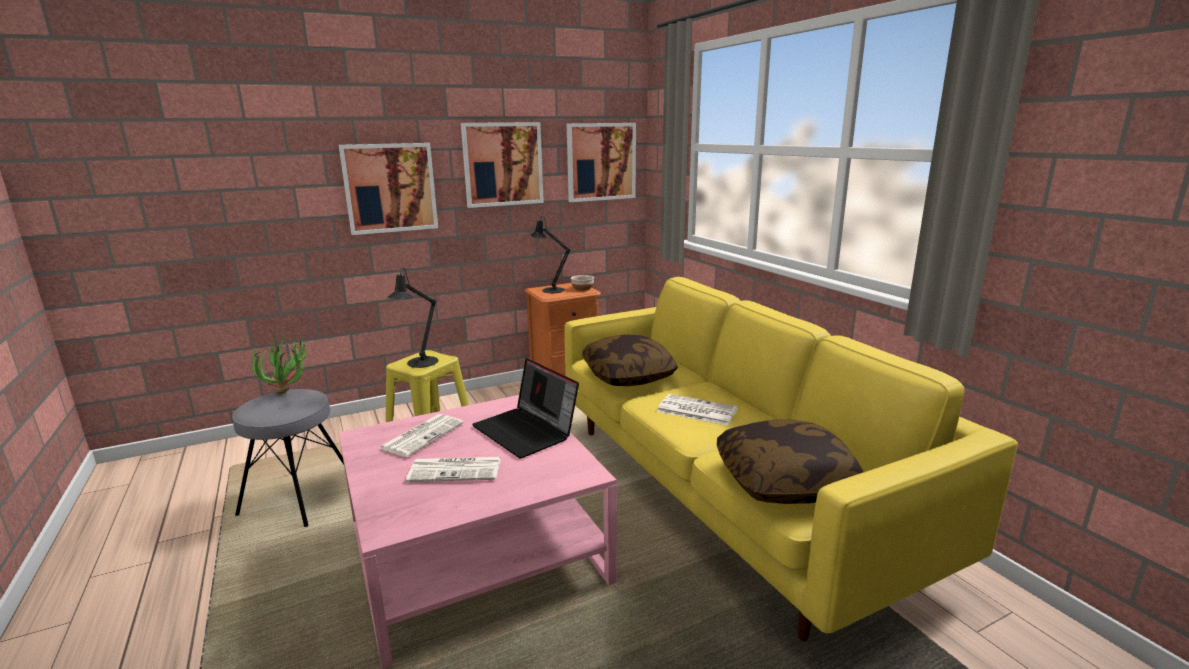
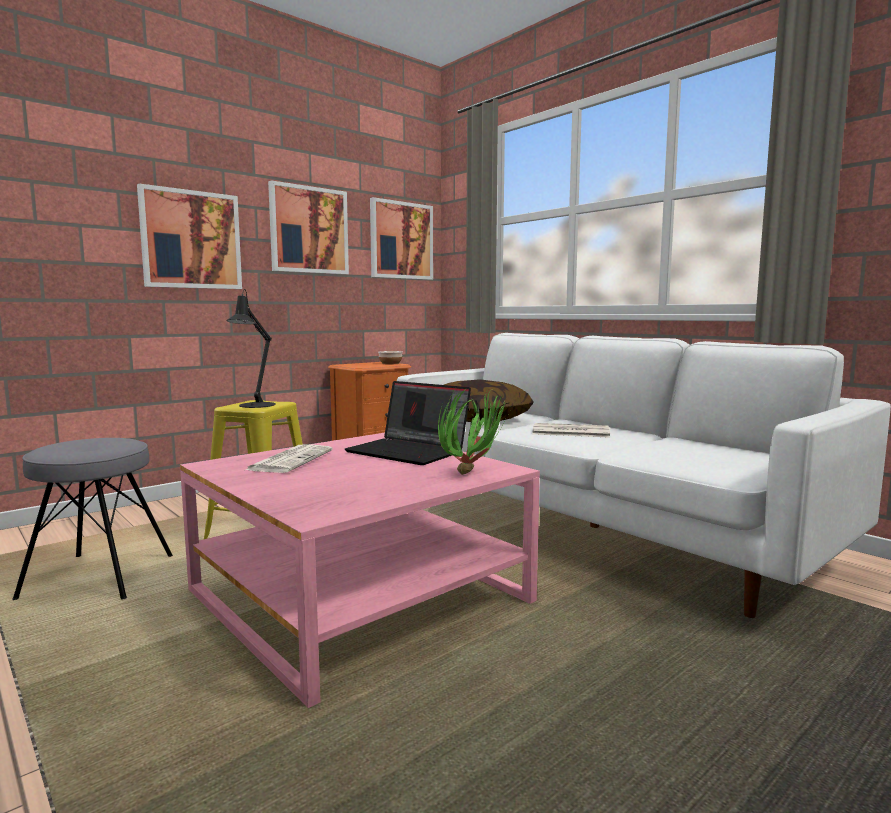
camera: 15 degrees left, 10 degrees down
(290, 393) = (93, 440): potted plant -> potted plant (474, 473)
(456, 470) = (357, 476): newspaper -> none
(550, 290) = (357, 364): black table lamp -> none
(725, 493) = (594, 528): yellow sofa -> white sofa
(785, 481) = (703, 460): pillow -> none

